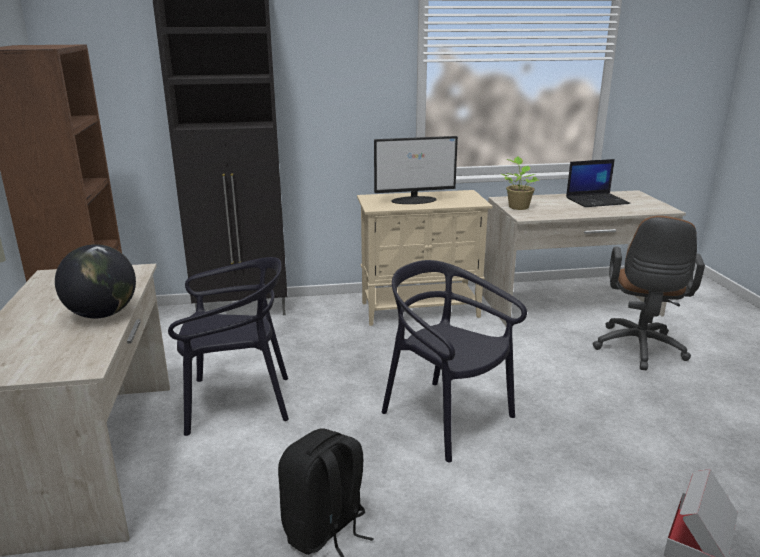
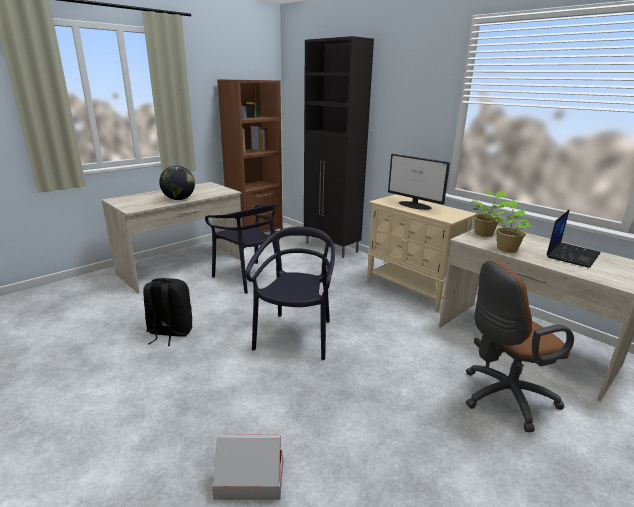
camera: 55 degrees right, 0 degrees up
(564, 212) = (506, 248): none -> potted plant
(597, 200) = (572, 254): laptop -> laptop turned 90 degrees counterclockwise

